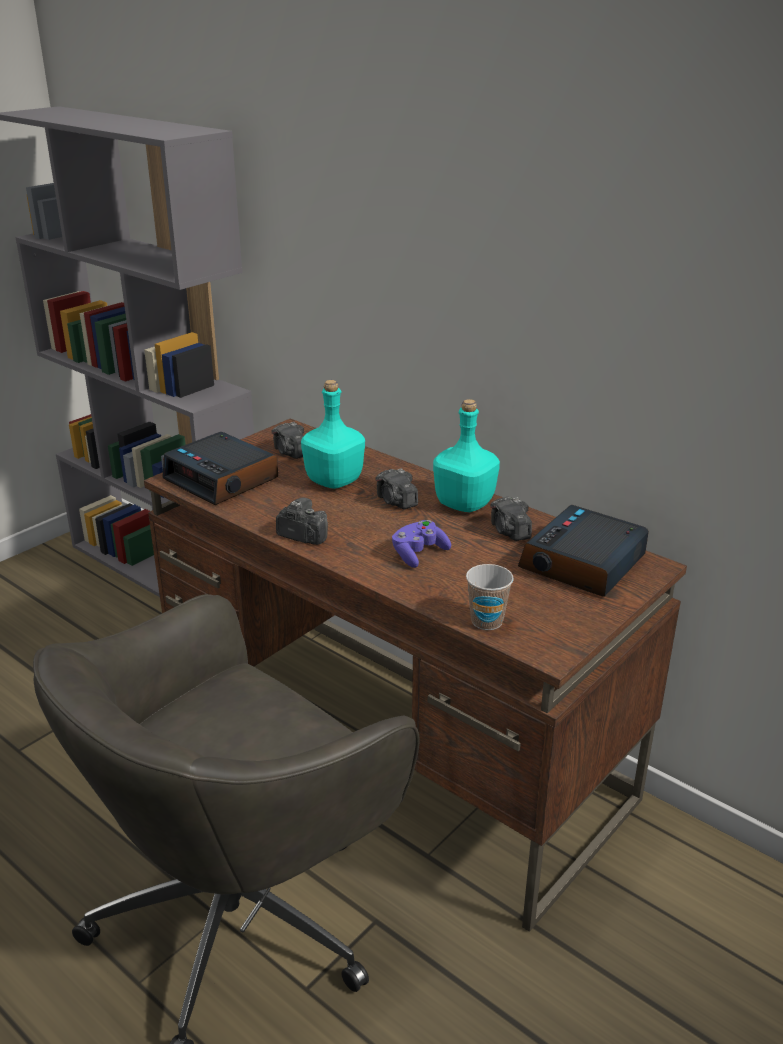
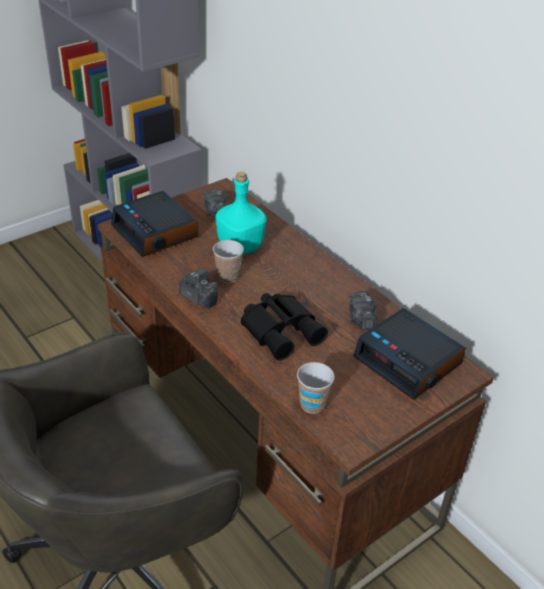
camera: 10 degrees right, 10 degrees up
(330, 511) = (228, 277): none -> cup
(396, 502) = (282, 275): camera -> none
(418, 554) = (282, 330): purple game controller -> black binoculars
(465, 504) = (336, 286): turquoise bottle -> none
(583, 563) = (409, 361): alarm clock -> alarm clock turned 90 degrees counterclockwise

